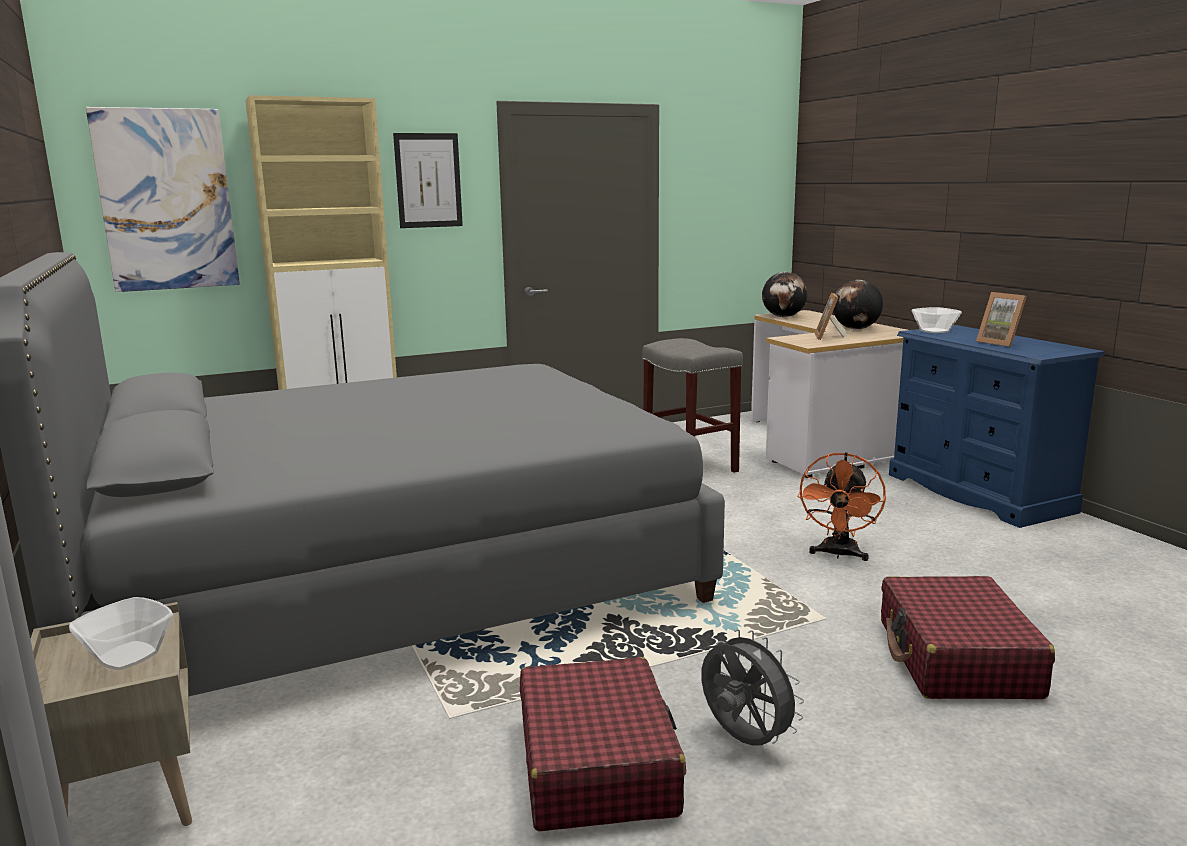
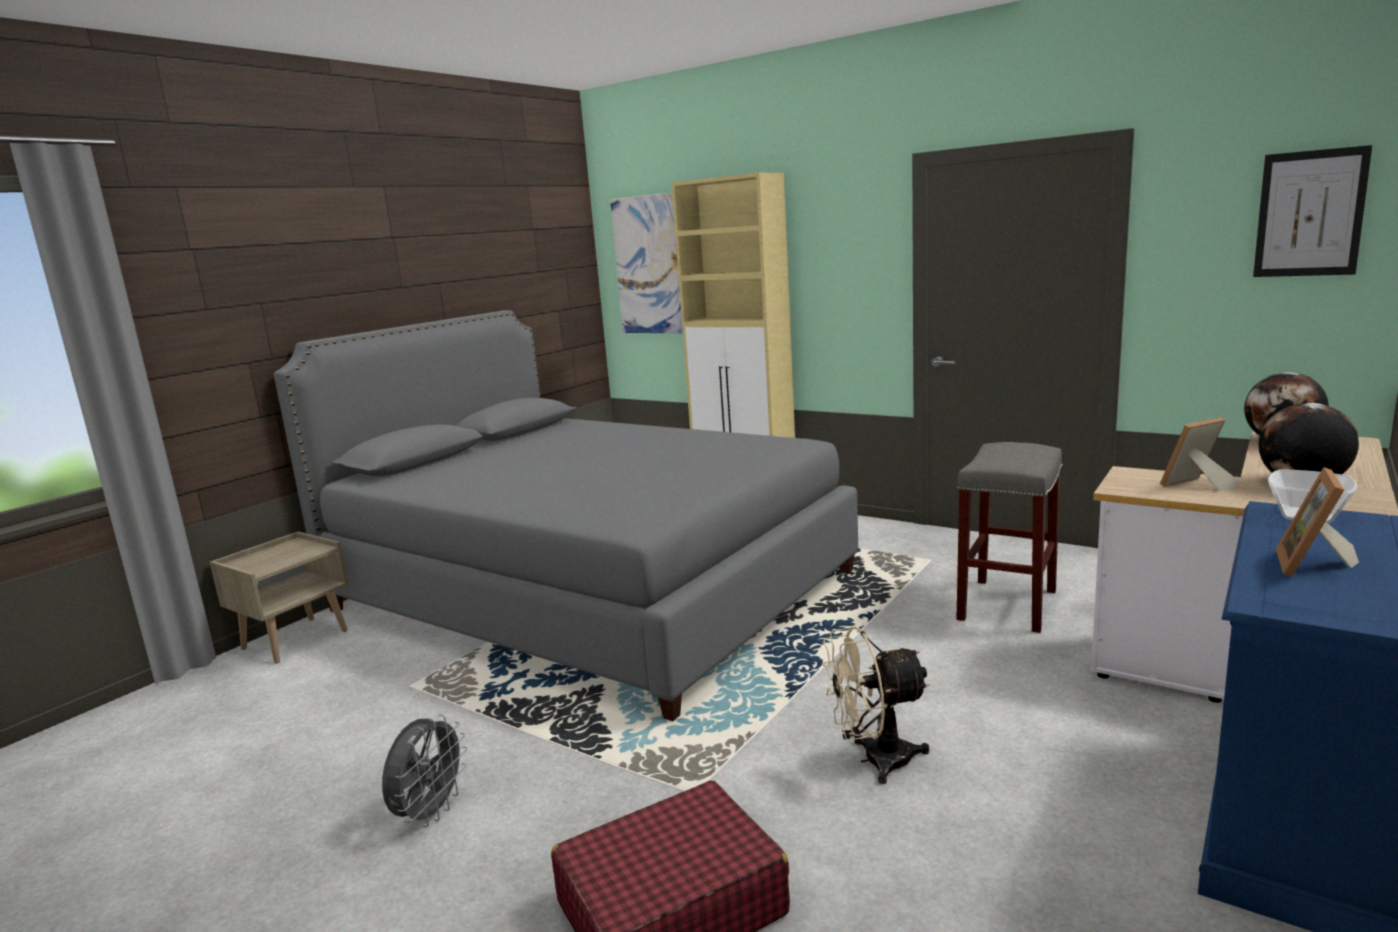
camera: 60 degrees right, 0 degrees up
(129, 656) = (280, 559): bowl -> none
(428, 180) = (839, 243): picture -> picture (1309, 214)
(597, 764) = (372, 759): red suitcase -> none
(838, 554) = (875, 760): orange fan -> beige fan

